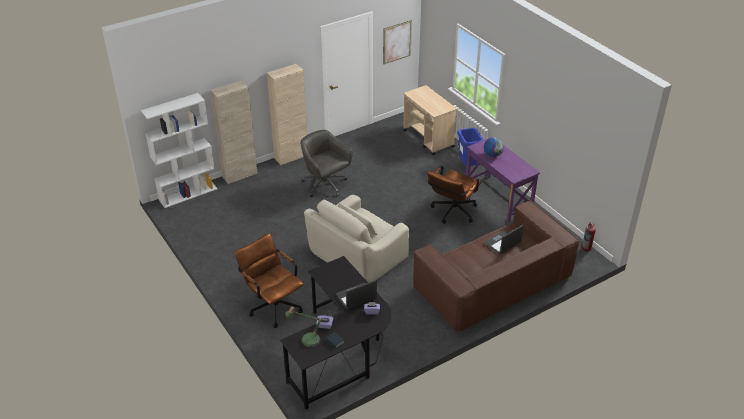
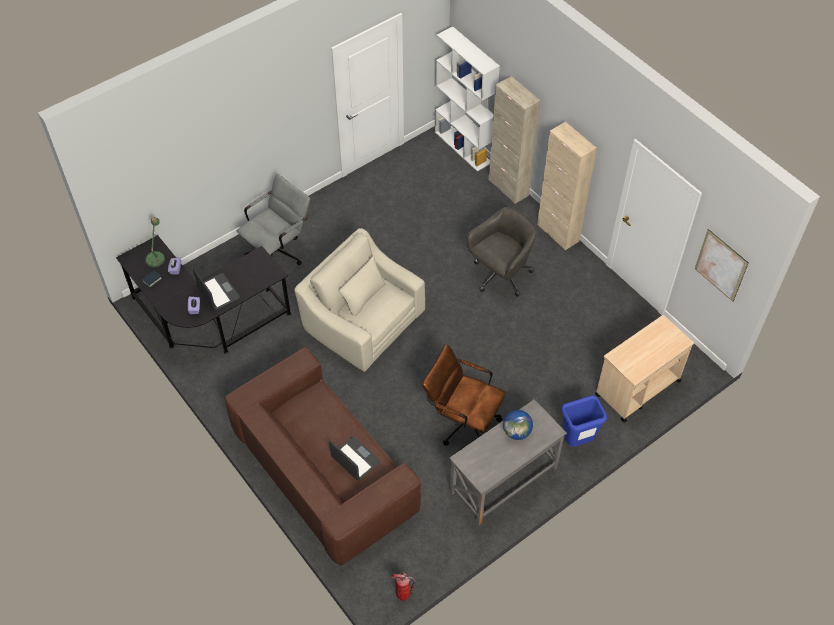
camera: 85 degrees right, 15 degrees up
(273, 305) = (279, 251): brown office chair -> grey office chair
(498, 198) = (504, 480): purple desk -> grey desk

